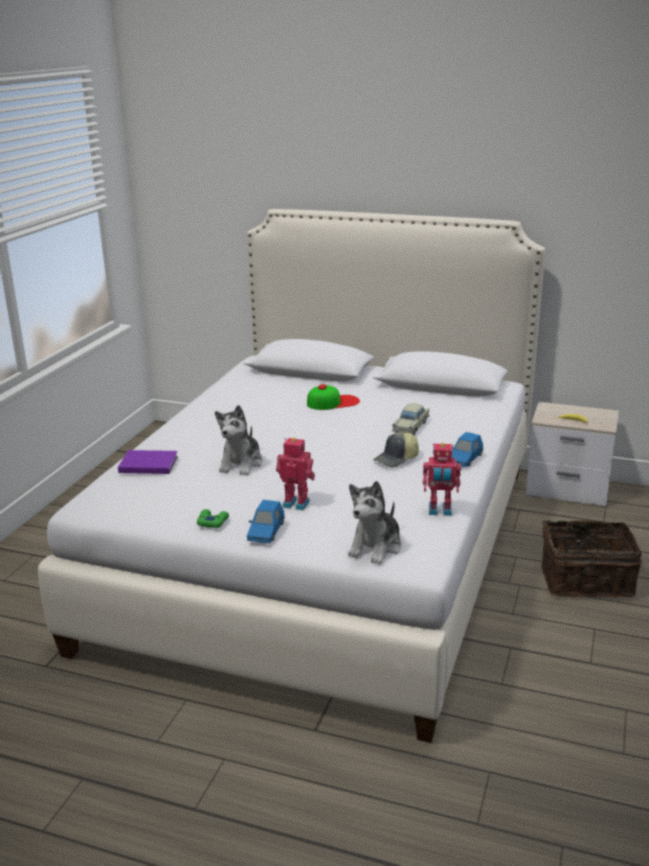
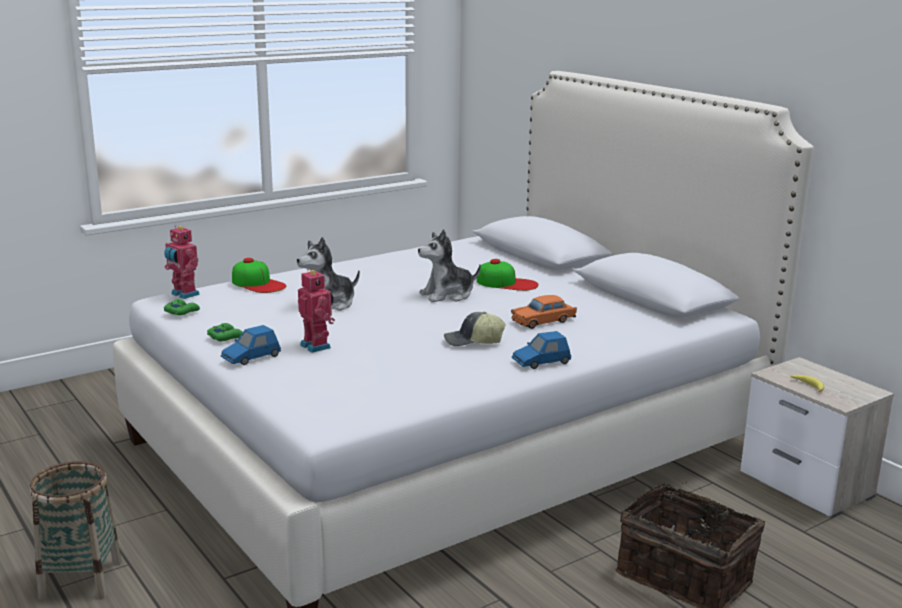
camera: 35 degrees right, 5 degrees down
(128, 513) = (181, 311): none -> green game controller
(147, 464) = (258, 283): purple book -> cap
(204, 792) = (80, 579): none -> basket
(376, 547) = (314, 399): plush toy -> plush toy (447, 295)
(411, 426) = (543, 321): beige toy car -> orange toy car
(440, 511) = (428, 393): toy robot -> toy robot (183, 294)

